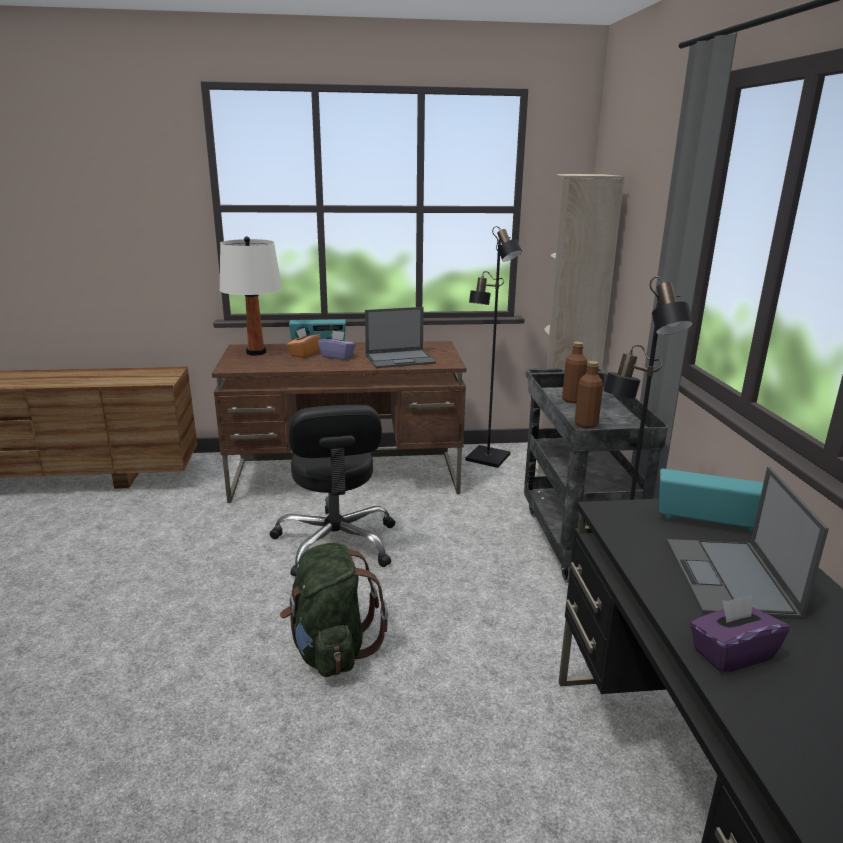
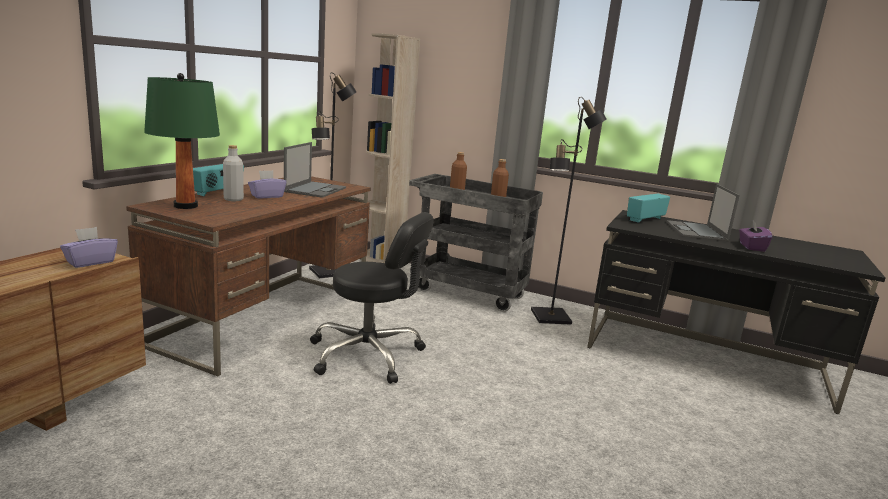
camera: 60 degrees left, 5 degrees down
(151, 381) = (90, 262): none -> purple tissue box
(256, 352) = (186, 206): white table lamp -> green table lamp
(304, 354) = (233, 199): orange tissue box -> grey bottle
(331, 649) = (499, 398): green backpack -> none
(731, 578) = (696, 231): laptop -> laptop turned 60 degrees clockwise

